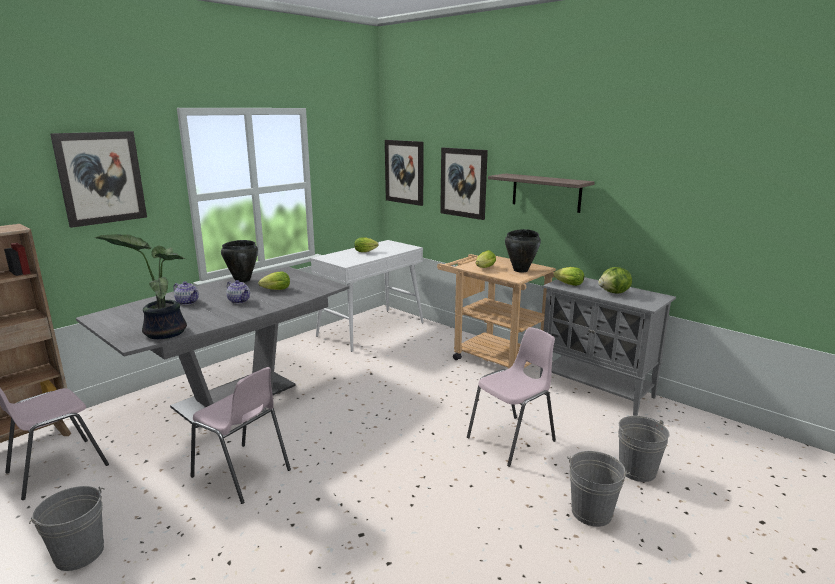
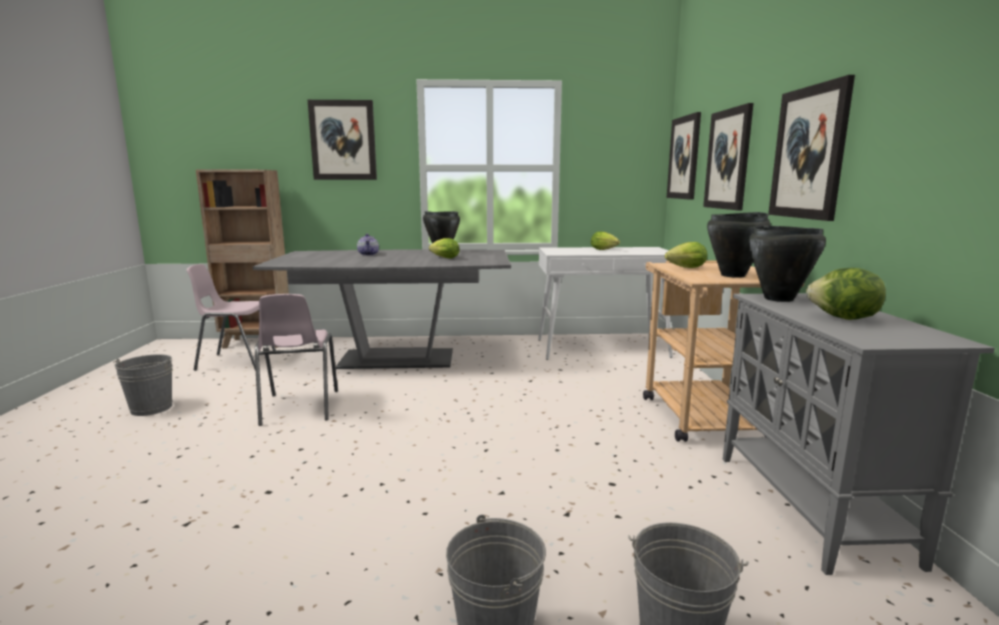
camera: 45 degrees right, 5 degrees down
(163, 332) = (302, 263): potted plant -> none
(239, 301) = (399, 258): teapot -> none
(512, 439) = (559, 498): pink chair -> none
(546, 192) = (809, 153): shelf -> picture
(567, 284) = (778, 299): lettuce -> black cooking pot

